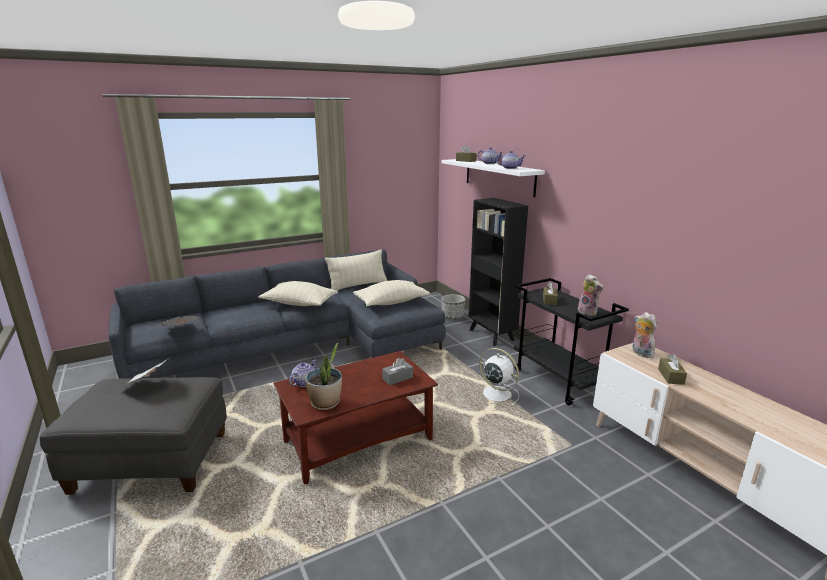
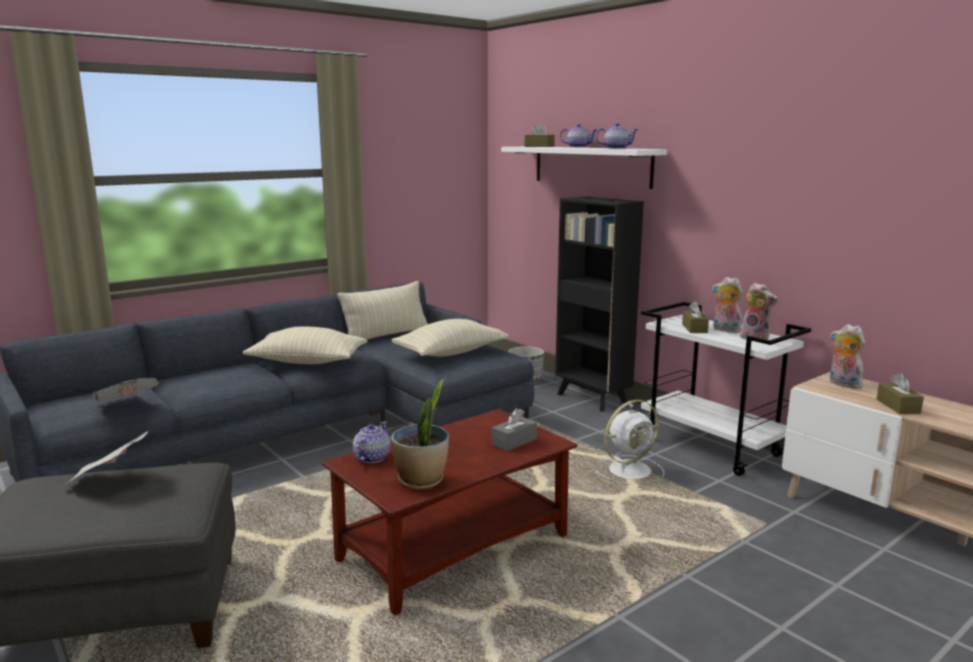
camera: 10 degrees left, 5 degrees down
(495, 393) = (631, 470): white fan -> white fan turned 120 degrees clockwise
(559, 381) = (712, 447): black cart -> white cart
(570, 303) = (725, 330): none -> plush toy

